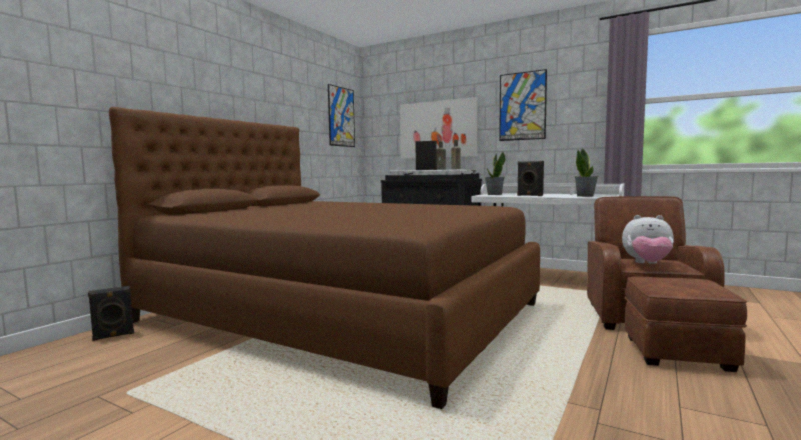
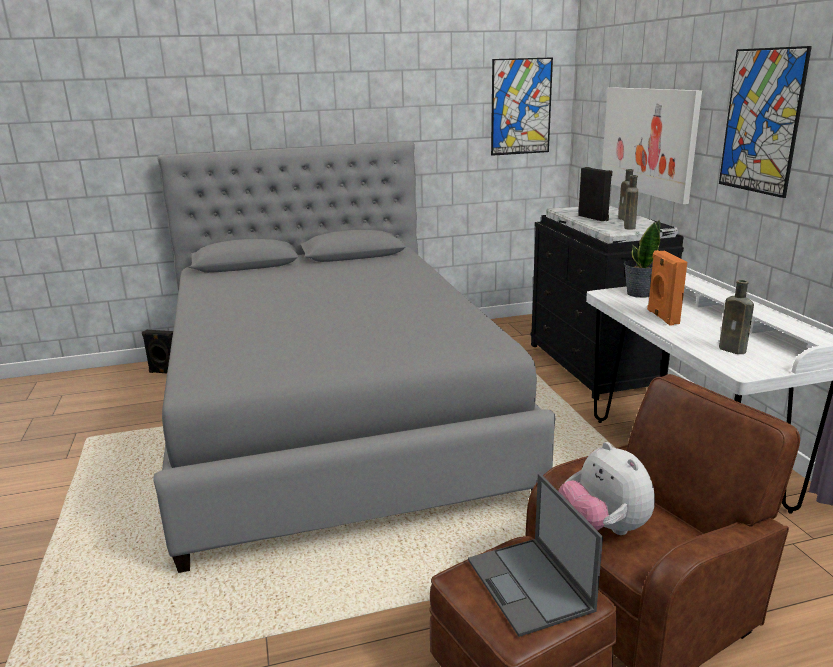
camera: 45 degrees right, 15 degrees up
(339, 312) = (333, 414): brown bed -> grey bed
(529, 195) = (661, 317): black speaker -> orange speaker
(585, 196) = (734, 350): potted plant -> brown bottle
(680, 282) = (530, 585): none -> laptop

